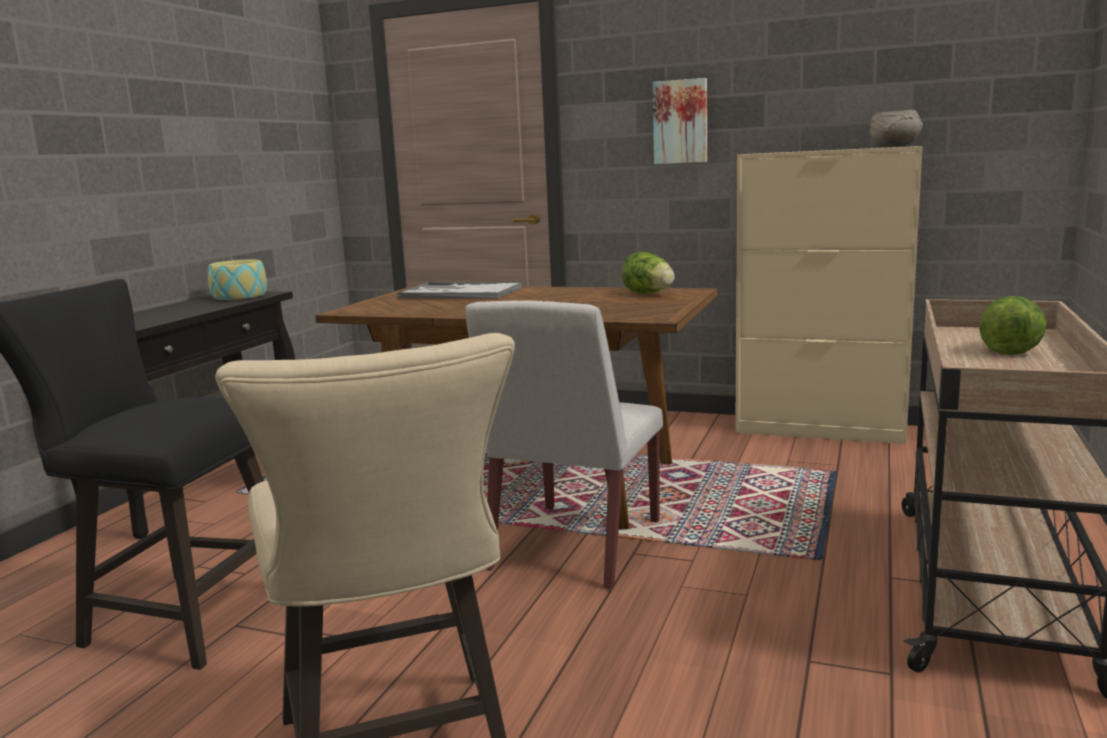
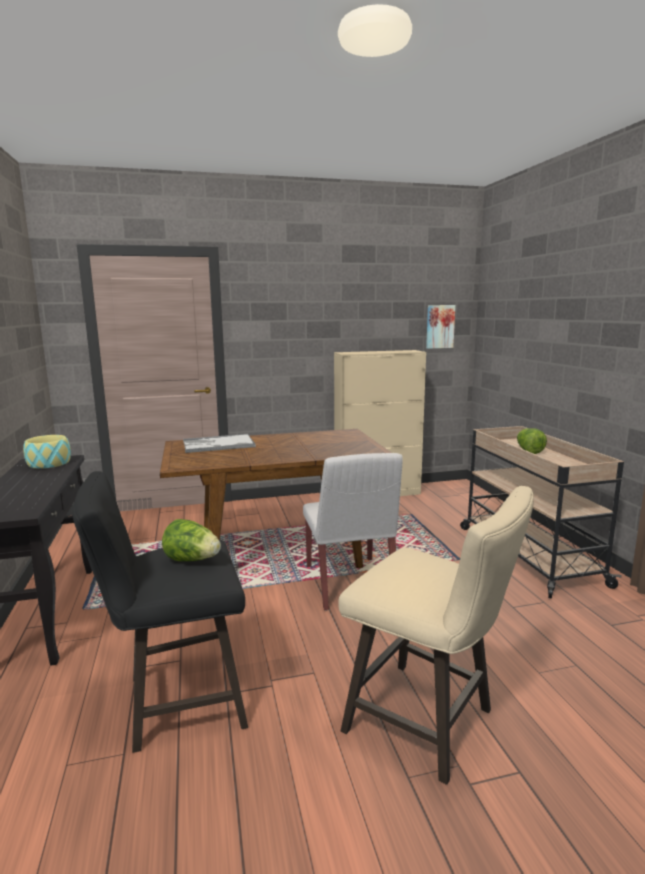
camera: 35 degrees left, 0 degrees up
(649, 294) = (333, 435): lettuce -> lettuce (192, 560)
(680, 122) = (297, 333): picture -> picture (439, 326)
(895, 146) = (408, 350): grey bowl -> none

